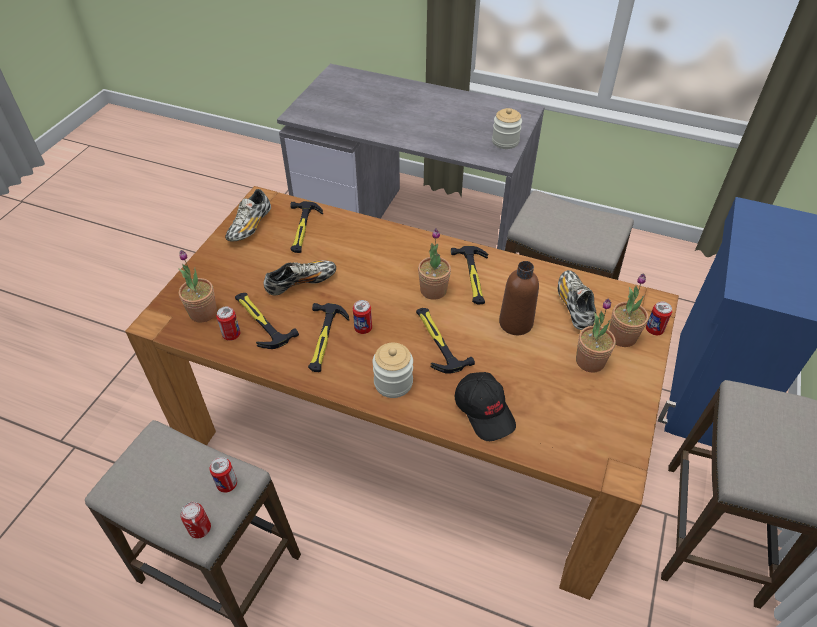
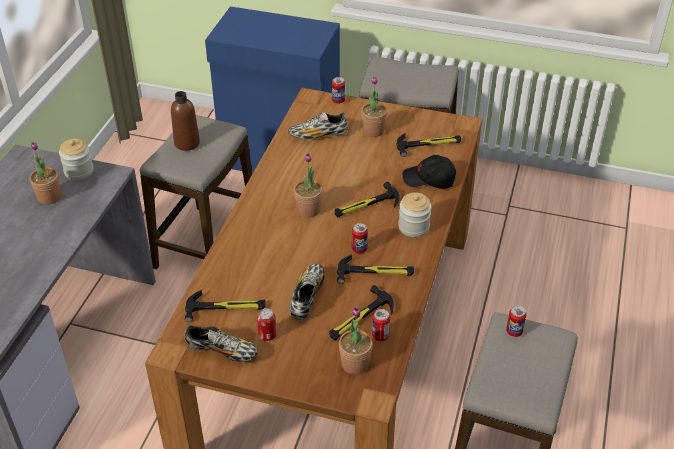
camera: 95 degrees left, 5 degrees down
(200, 529) = (555, 340): can -> can (267, 335)
(301, 283) = (307, 297): shoe -> shoe turned 45 degrees clockwise
(473, 277) = (290, 187): hammer -> hammer (428, 144)
(485, 411) = (429, 180): black cap -> black cap turned 135 degrees counterclockwise
(515, 323) = (340, 164): brown bottle -> brown bottle (187, 143)
(622, 336) = (347, 115): potted plant -> potted plant (49, 197)

